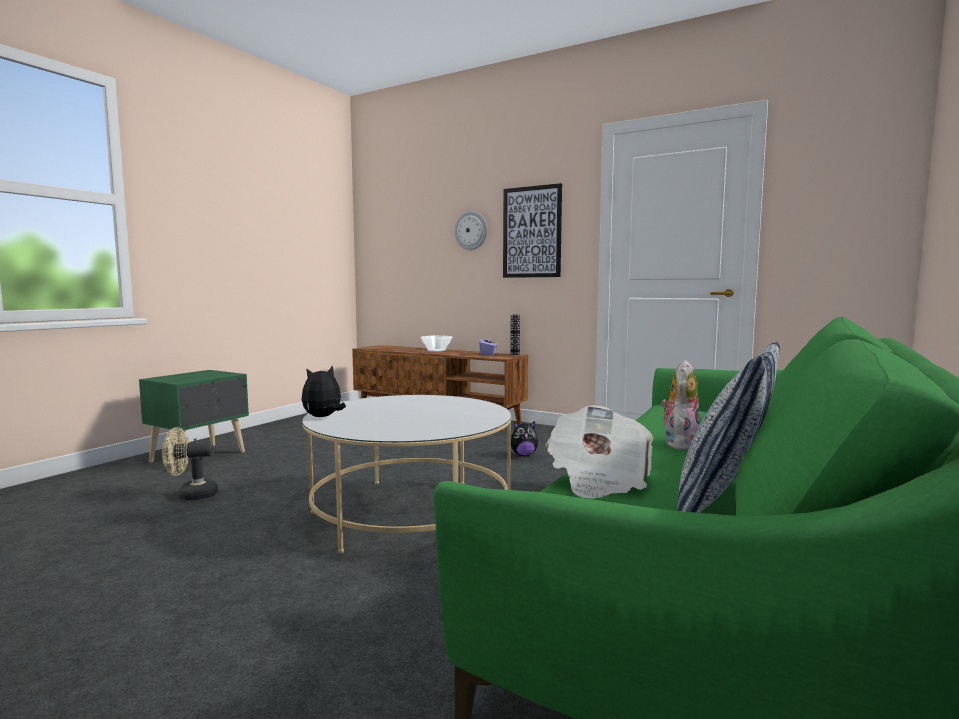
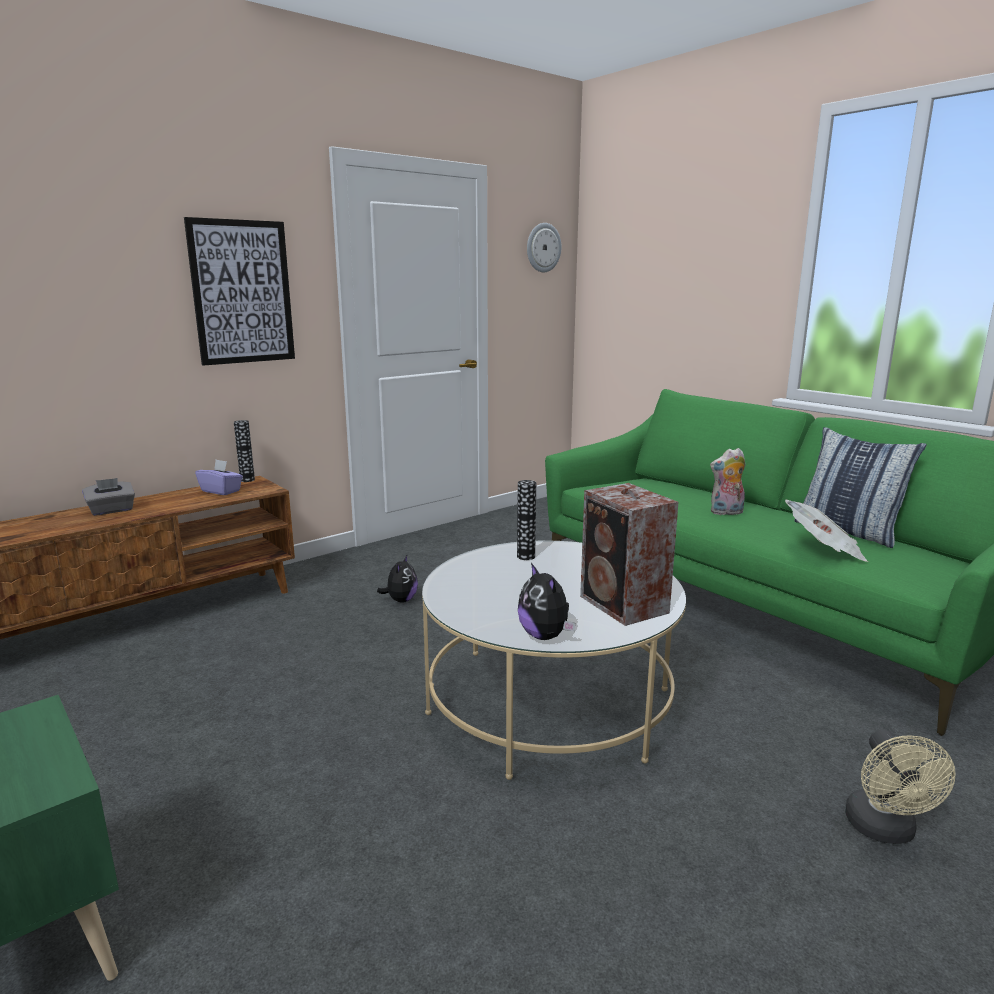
camera: 70 degrees left, 10 degrees up
(191, 495) = (326, 935): beige fan -> beige fan (885, 831)
(382, 428) = (624, 606): none -> speaker
(437, 351) = (111, 510): bowl -> grey tissue box
(460, 405) = (526, 556): none -> vase
(471, 230) = (122, 285): wall clock -> wall clock (543, 247)
(679, 443) = (726, 512): plush toy -> plush toy turned 60 degrees counterclockwise

